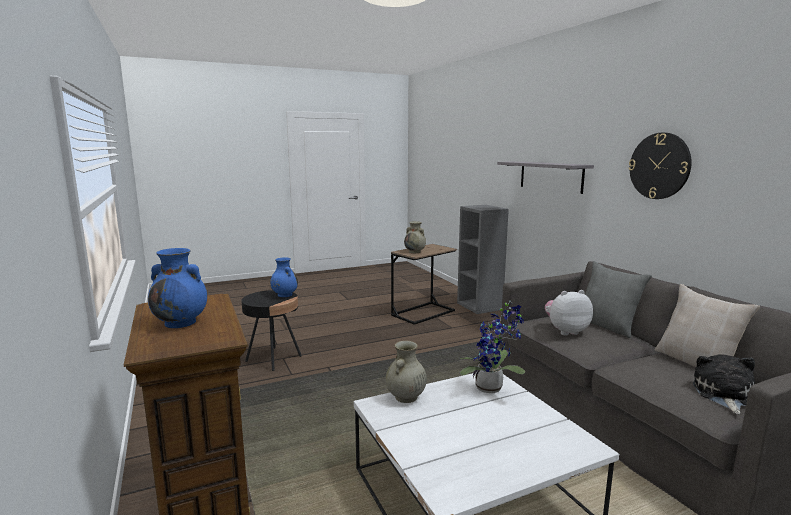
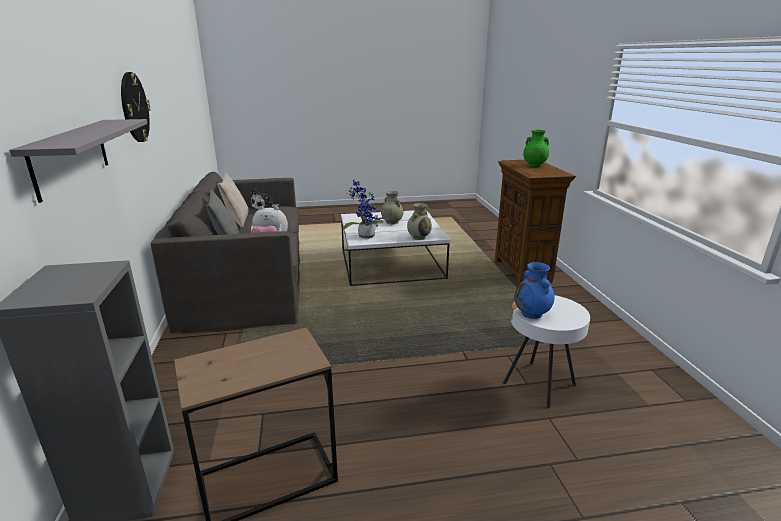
camera: 165 degrees left, 10 degrees up
(181, 322) = (534, 165): blue vase -> green vase
(273, 359) = (539, 384): black side table -> white side table
(415, 252) = (282, 353): beige vase -> beige vase (391, 222)

